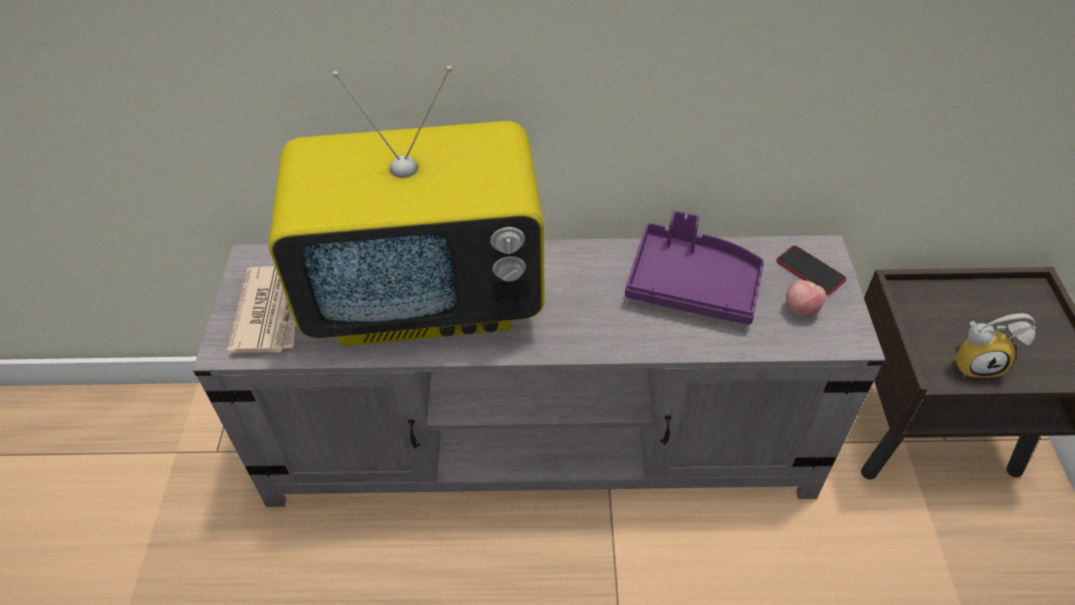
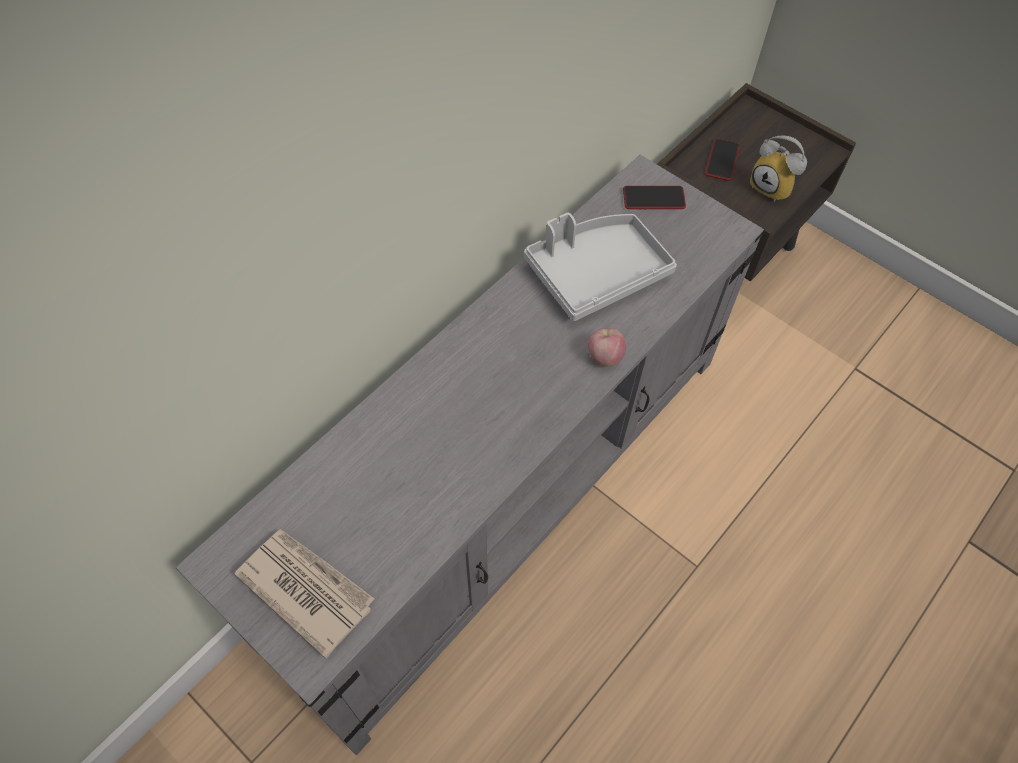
camera: 50 degrees left, 10 degrees up
(428, 297) = (423, 453): television -> none
(692, 285) = (596, 273): purple tray -> grey tray
(801, 310) = (681, 234): apple -> apple (604, 356)
(950, 309) = (722, 160): none -> phone
(977, 362) = (773, 187): alarm clock -> alarm clock turned 90 degrees clockwise

